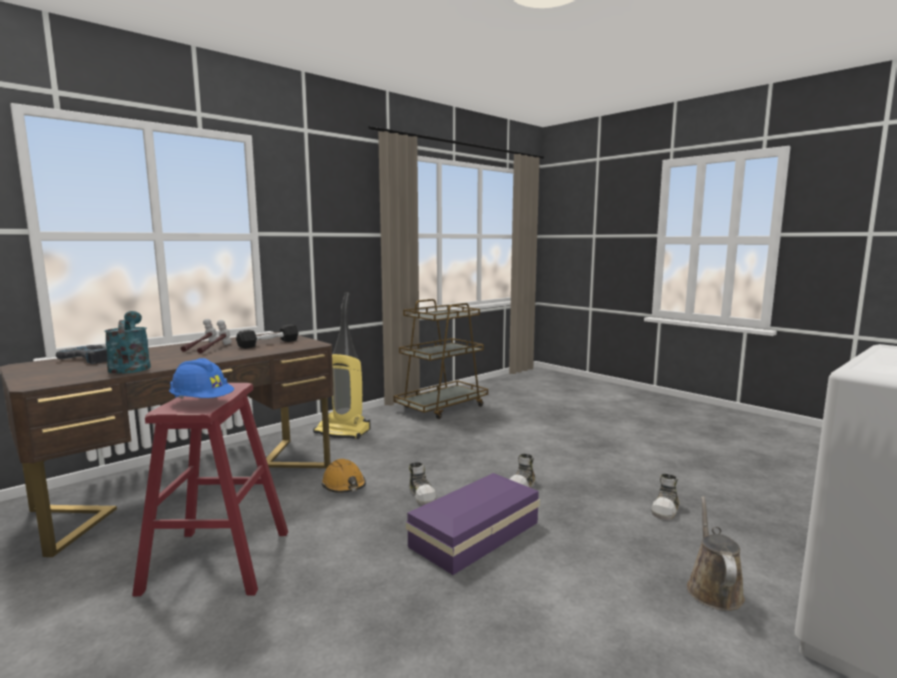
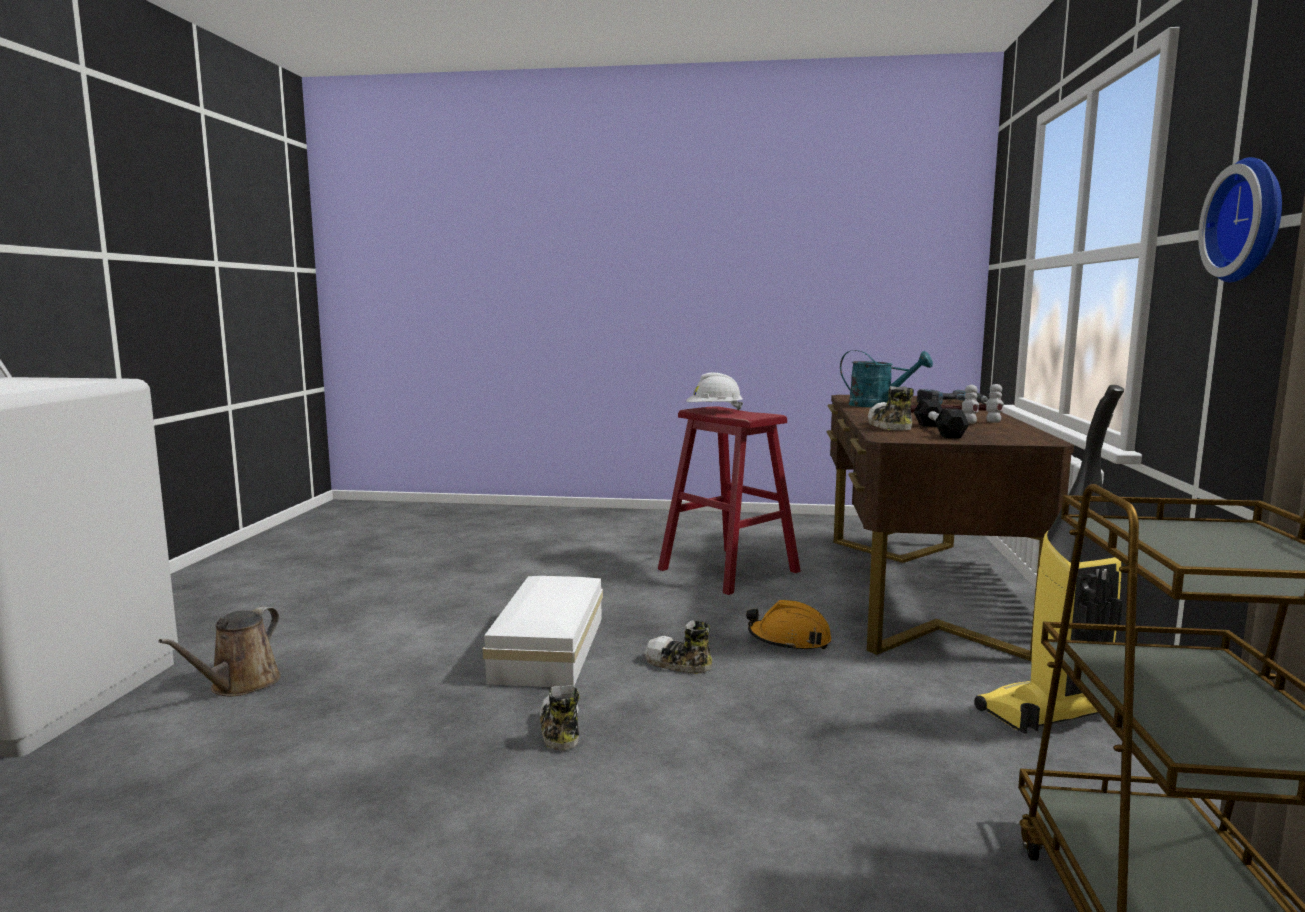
camera: 140 degrees right, 0 degrees up
(202, 402) = (714, 411): blue hard hat -> white hard hat
(329, 233) = (1251, 220): none -> wall clock
(472, 534) = (552, 647): purple storage box -> white storage box
(666, 509) = (275, 778): shoe -> shoe (889, 426)
(713, 589) = (240, 685): brown watering can -> brown watering can turned 45 degrees clockwise

